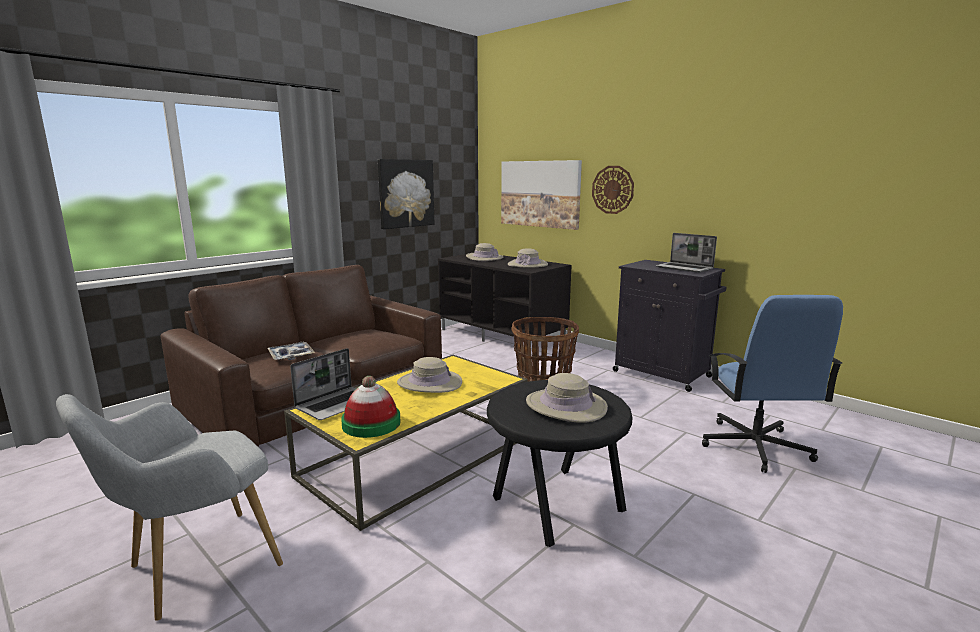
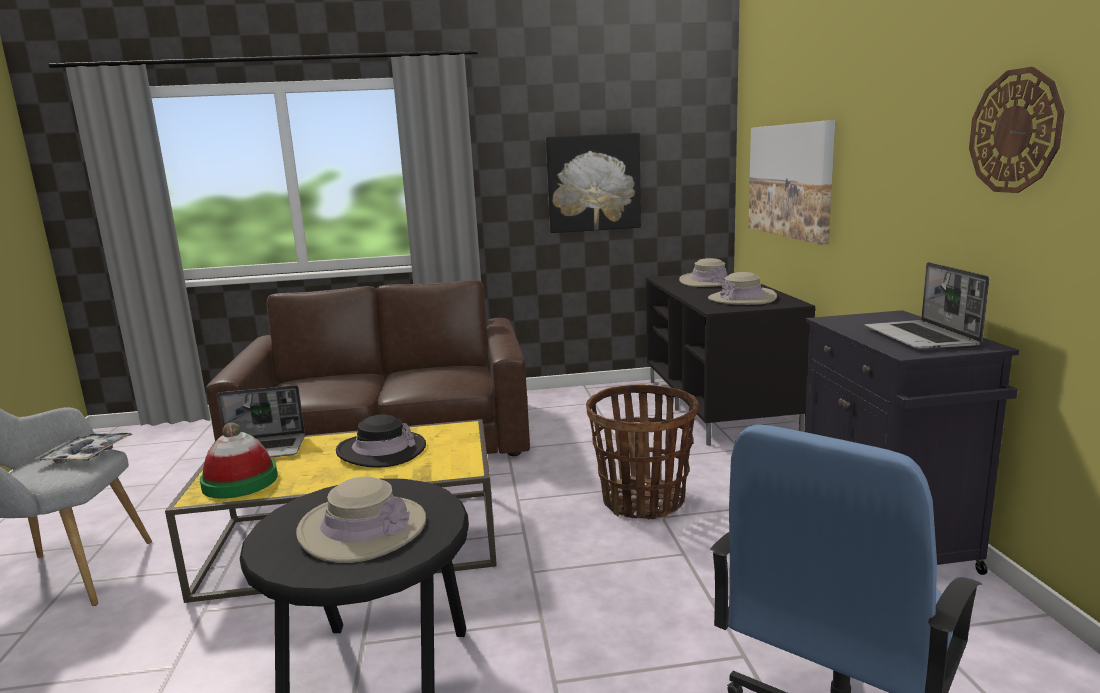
camera: 40 degrees right, 0 degrees up
(291, 356) = (325, 383): tray -> tray (87, 454)
(429, 383) = (381, 450): beige hat -> black hat
(612, 189) = (869, 173): wall clock -> wall clock (1015, 131)

